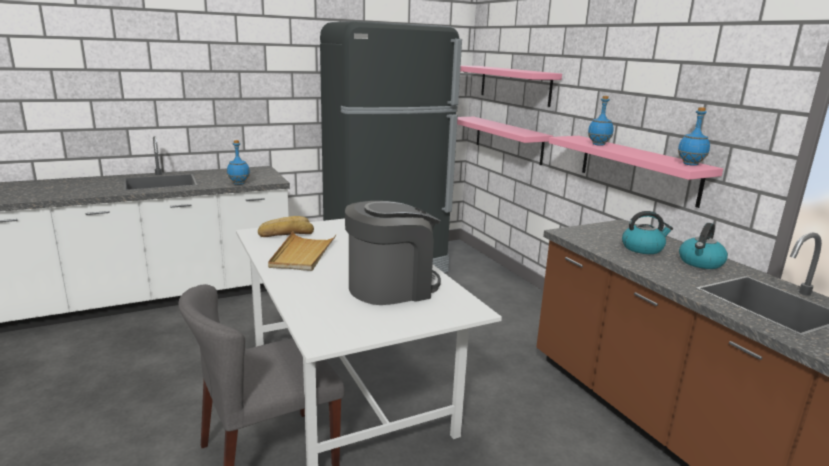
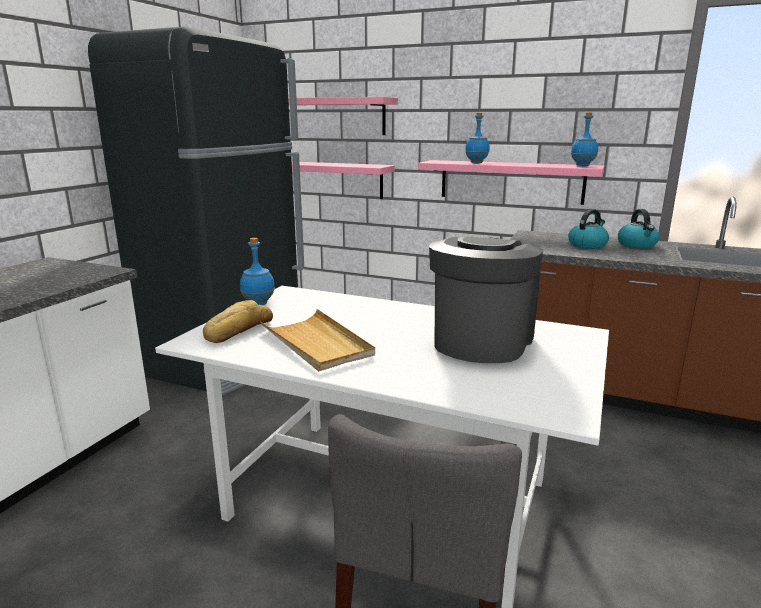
camera: 40 degrees left, 0 degrees up
(238, 184) = (61, 286): blue bottle -> blue bottle (258, 304)

